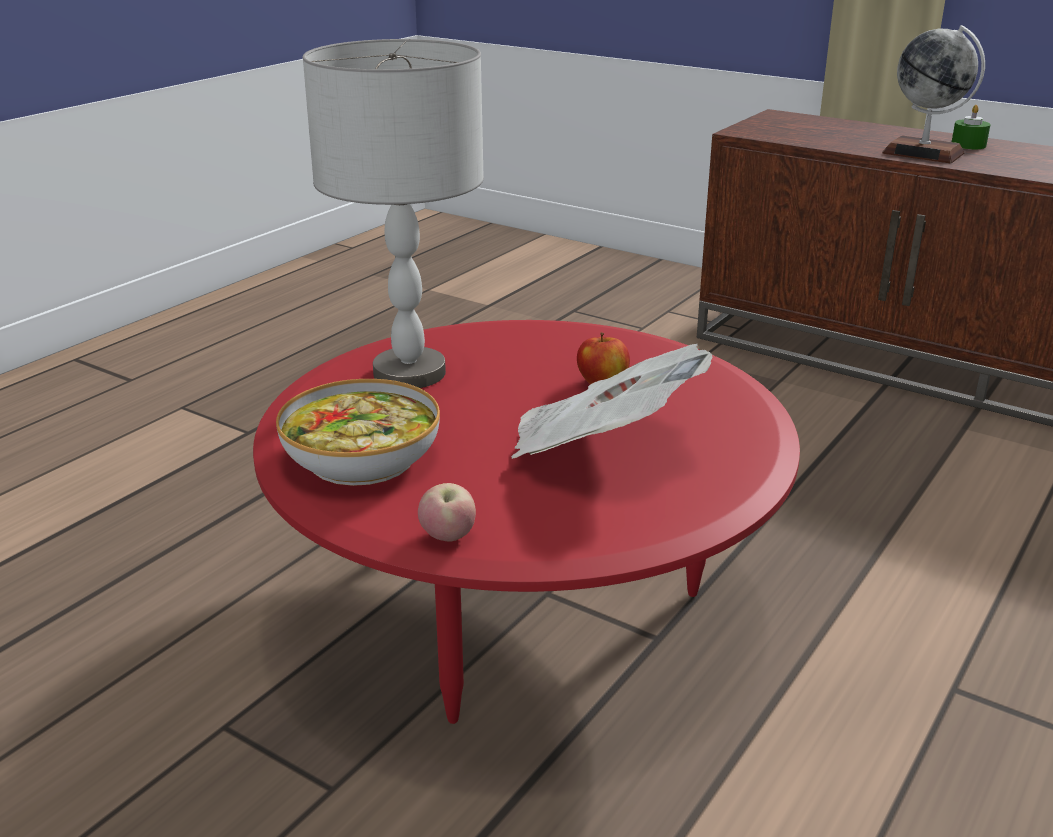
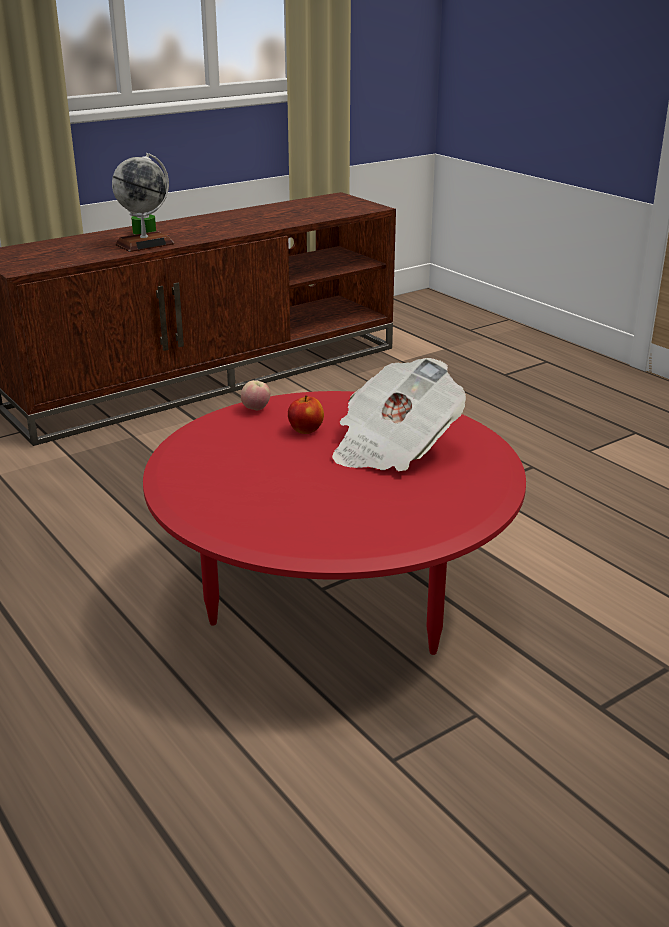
camera: 70 degrees left, 0 degrees up
(361, 457) = (355, 525): bowl -> none
(409, 373) = (231, 491): grey table lamp -> none
(448, 537) = (474, 510): apple -> apple (256, 409)

